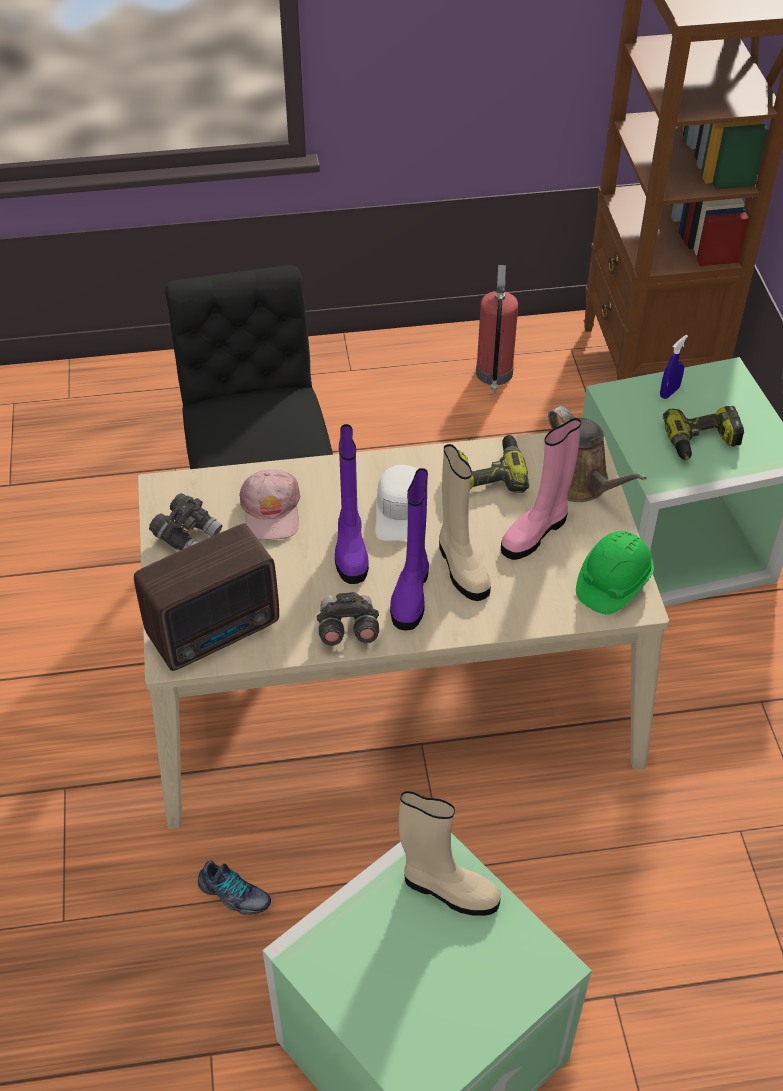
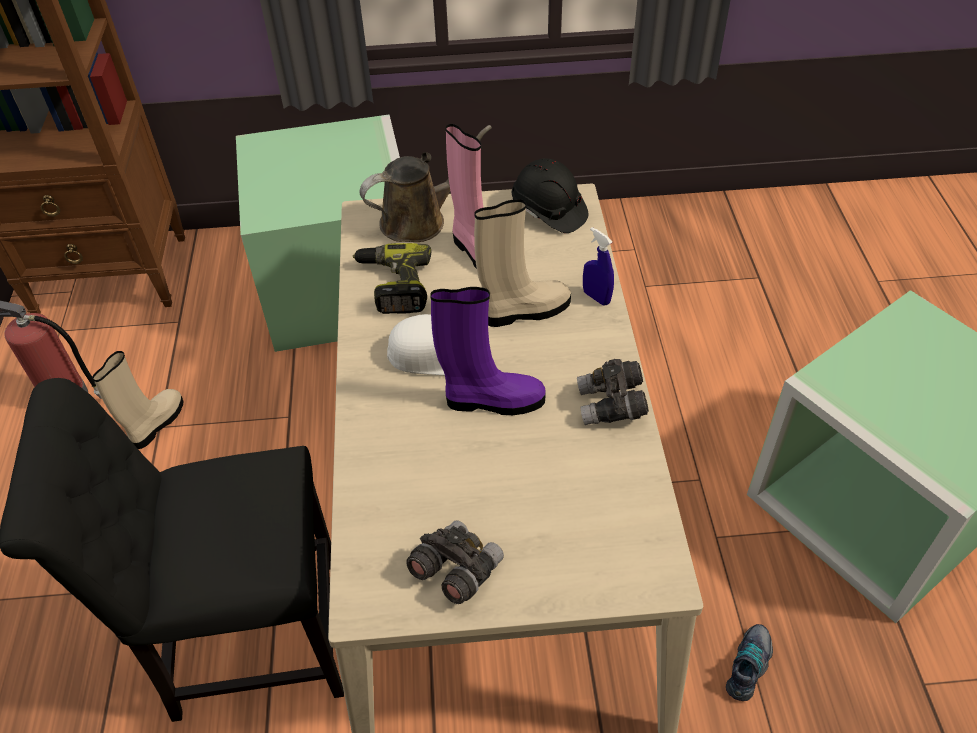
camera: 85 degrees left, 0 degrees up
(217, 630) = (616, 530): radio -> none
(271, 511) = (423, 477): pink cap -> none
(411, 593) = (559, 351): purple boot -> none
(448, 889) = (861, 373): beige boot -> beige boot (156, 424)
(612, 583) = (548, 211): green hard hat -> black hard hat
(669, 392) = (269, 181): blue spray bottle -> blue spray bottle (596, 297)
(702, 442) = (341, 169): power drill -> none

